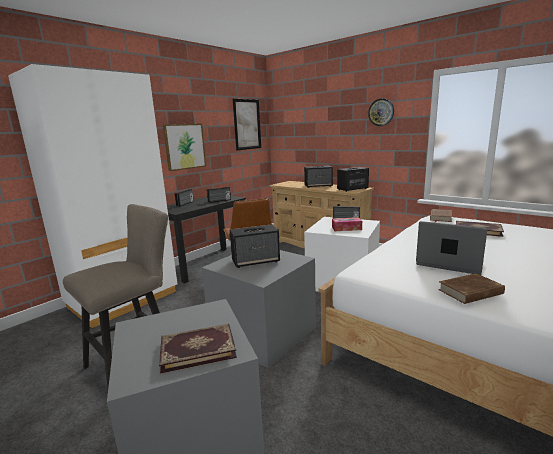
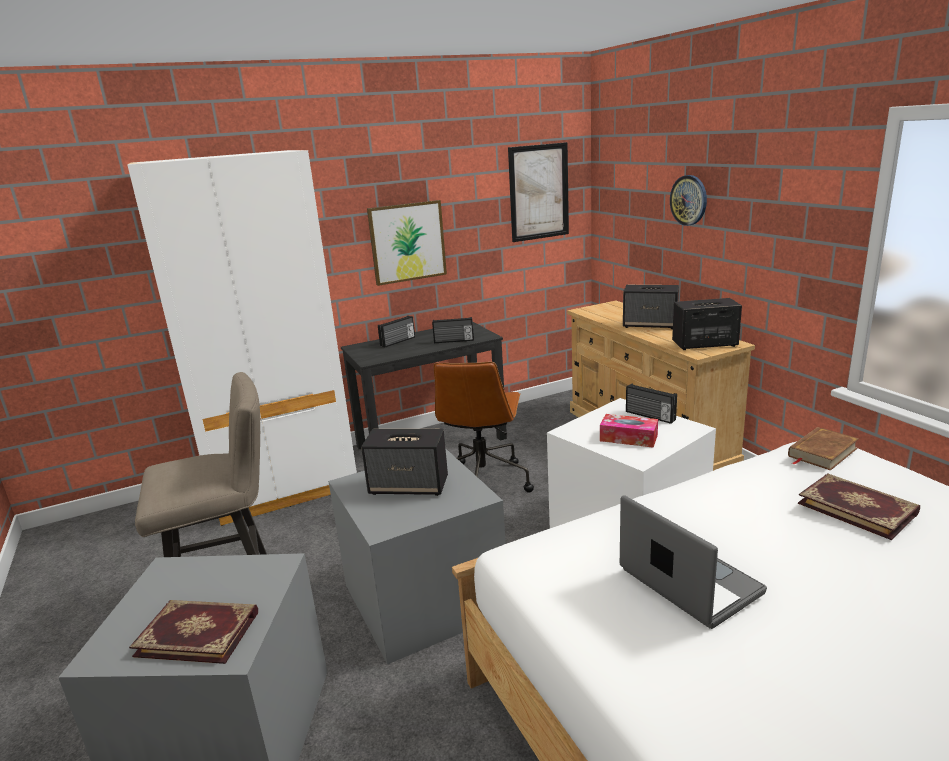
camera: 25 degrees right, 5 degrees up
(381, 112) = (779, 189): wall clock -> wall clock (689, 200)
(471, 292) = (642, 663): brown book -> none

